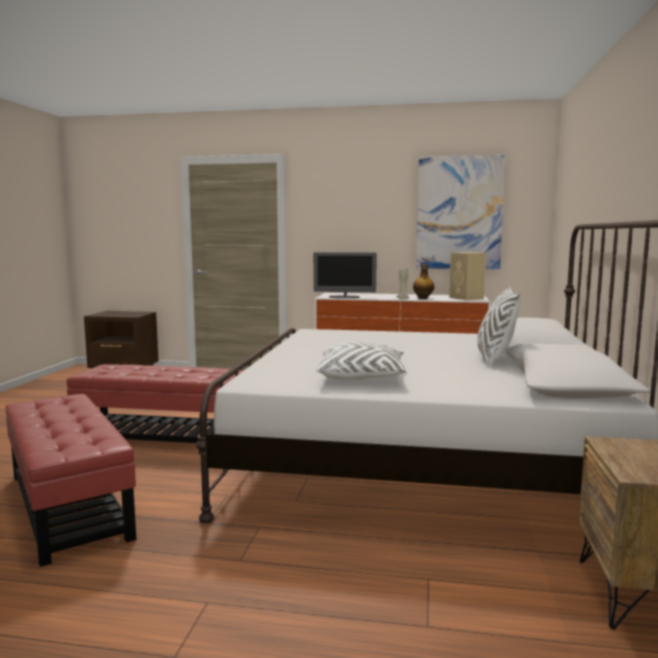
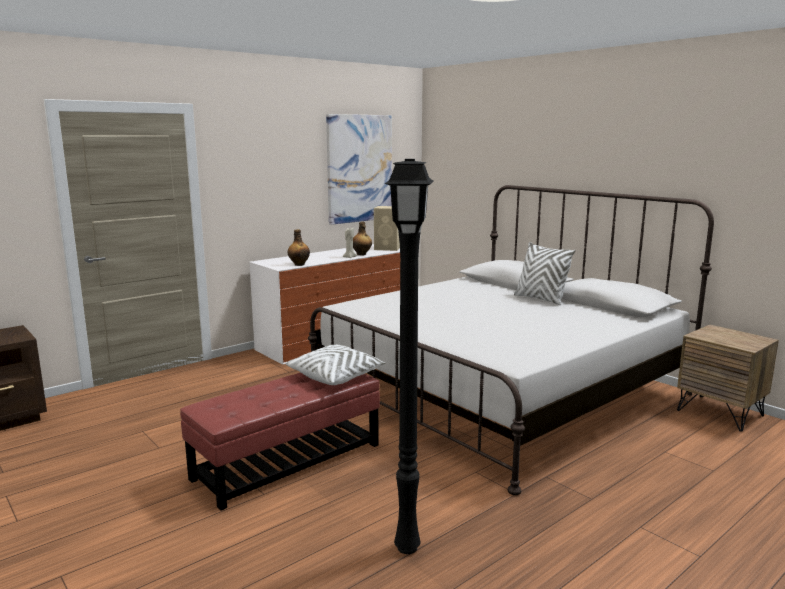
camera: 50 degrees left, 5 degrees up
(67, 505) = (405, 548): red ottoman -> black floor lamp
(344, 297) = (299, 264): monitor -> bottle
(362, 377) = (543, 335): white pillow -> white pillow (336, 376)

